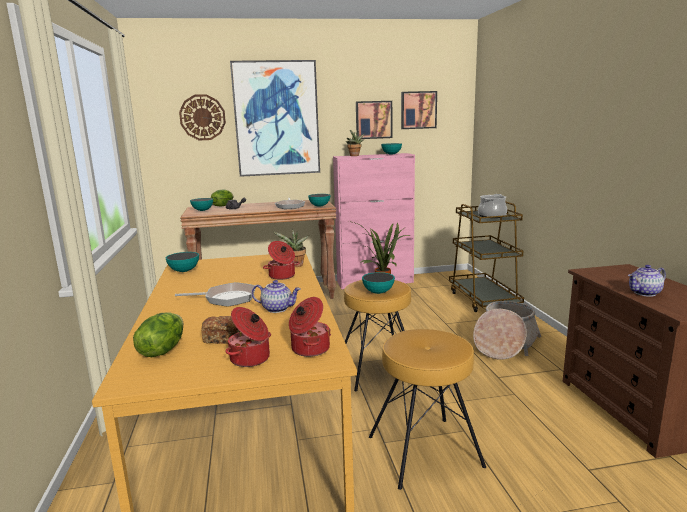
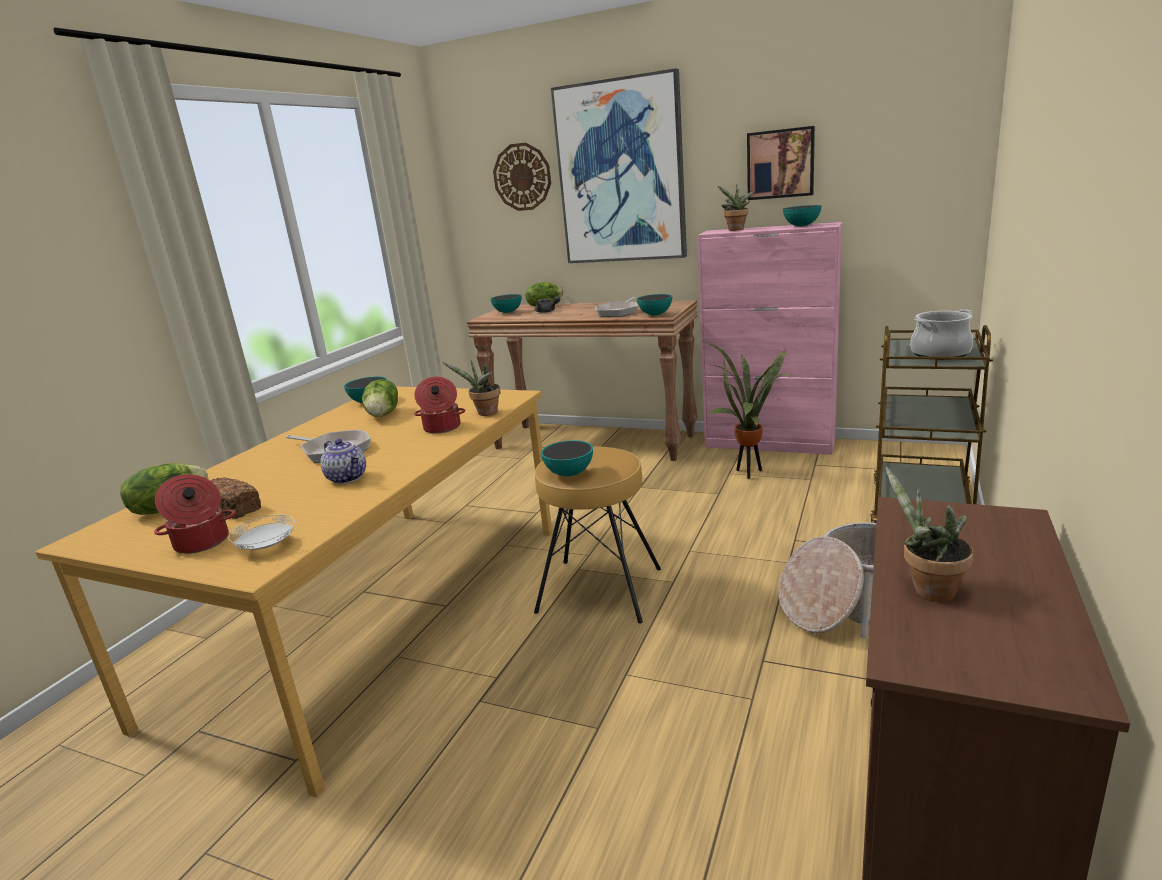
camera: 35 degrees right, 5 degrees up
(216, 276) = (384, 414): none -> lettuce
(309, 349) = (267, 547): cooking pot -> white plate
(418, 110) = (869, 139): picture -> none
(425, 451) = (509, 737): brown stool -> none
(645, 293) = (927, 589): teapot -> potted plant

